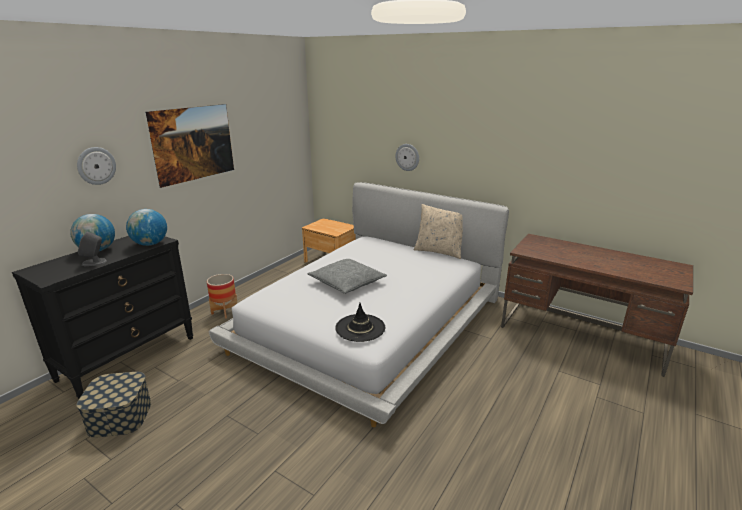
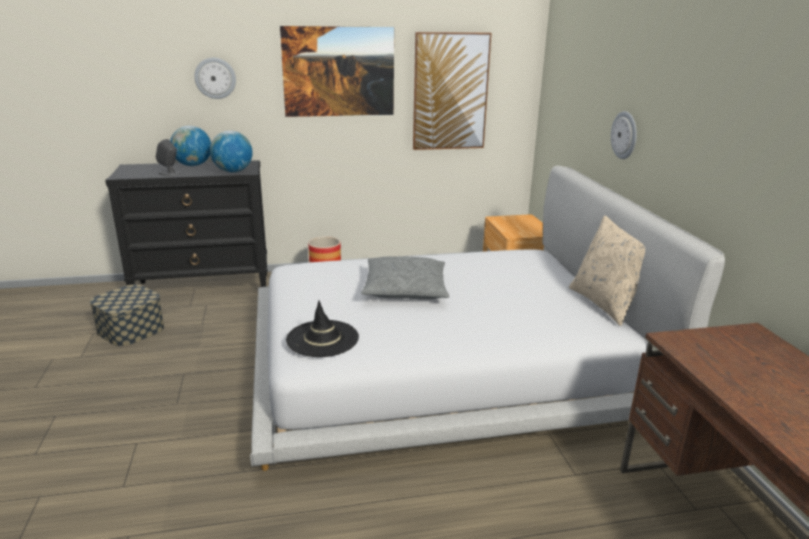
camera: 45 degrees right, 0 degrees up
(264, 146) = (450, 92): none -> picture

